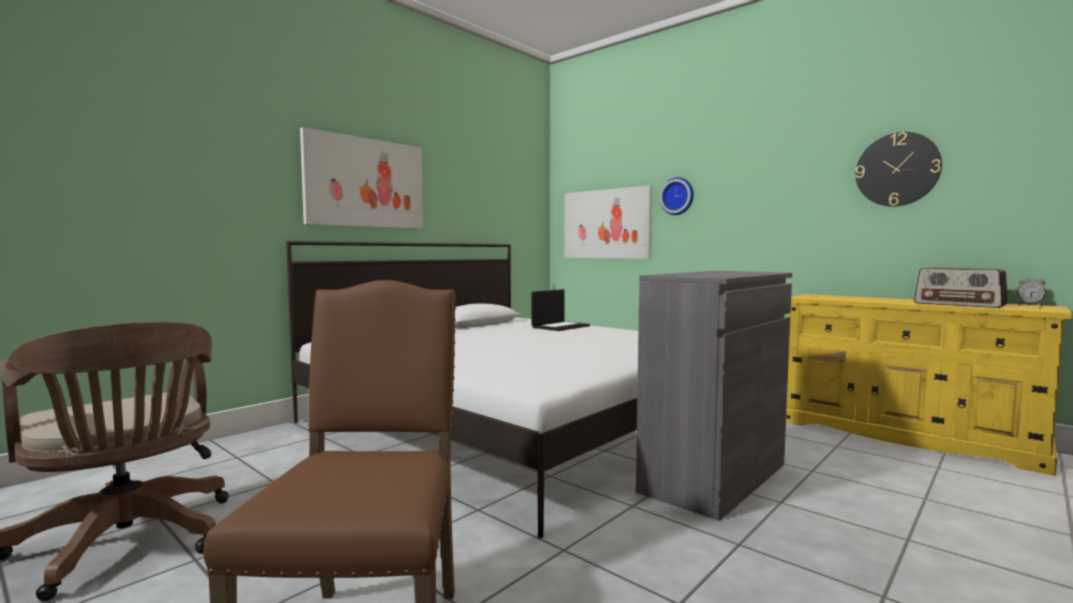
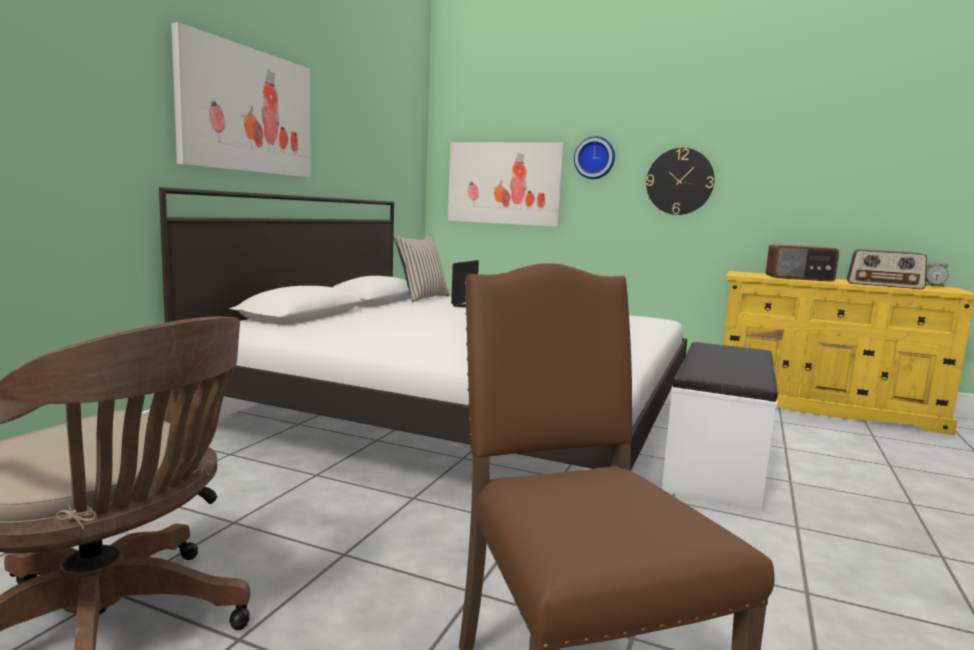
camera: 20 degrees left, 5 degrees up
(519, 321) = (422, 298): none -> beige pillow
(714, 478) = (714, 463): grey cabinet -> white bench
(867, 299) = (799, 278): none -> radio
(897, 169) = (827, 150): wall clock -> wall clock (679, 181)

